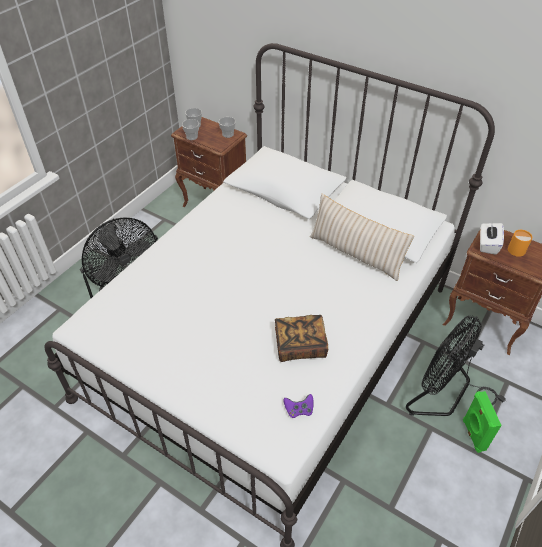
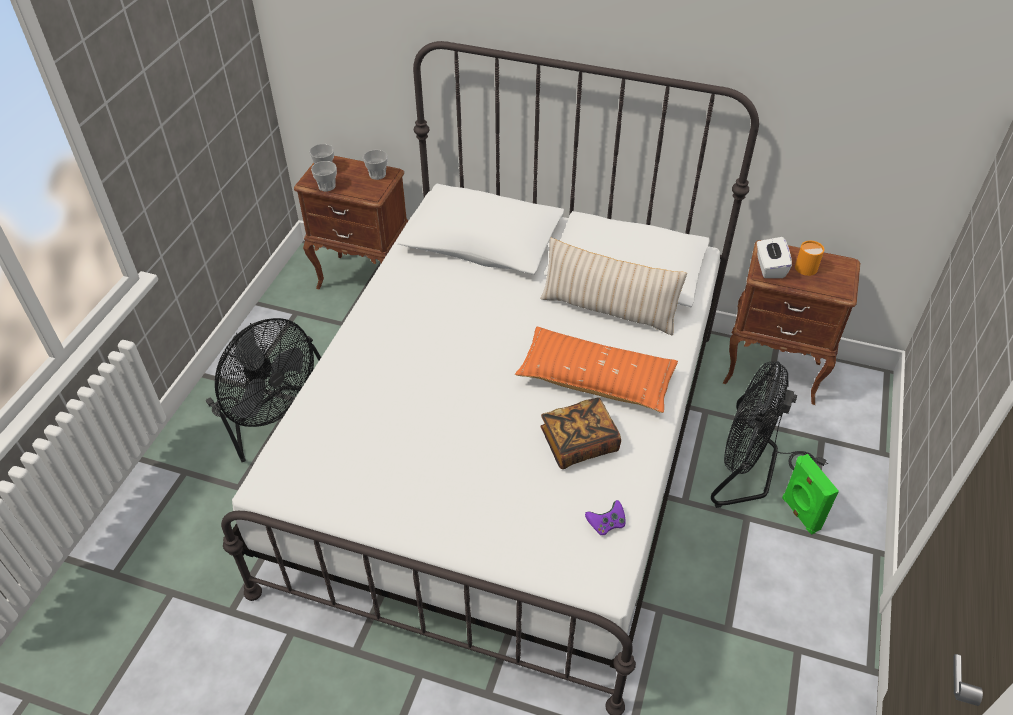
camera: 15 degrees left, 0 degrees up
(329, 302) = (595, 380): none -> orange pillow

